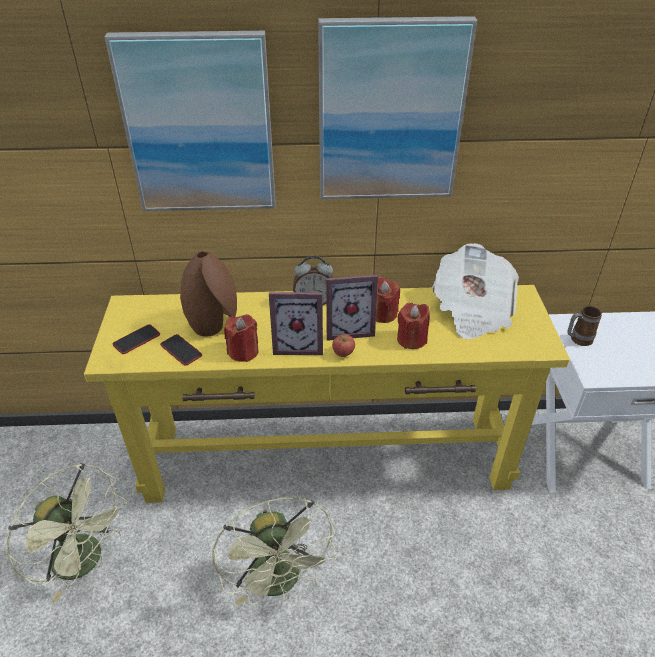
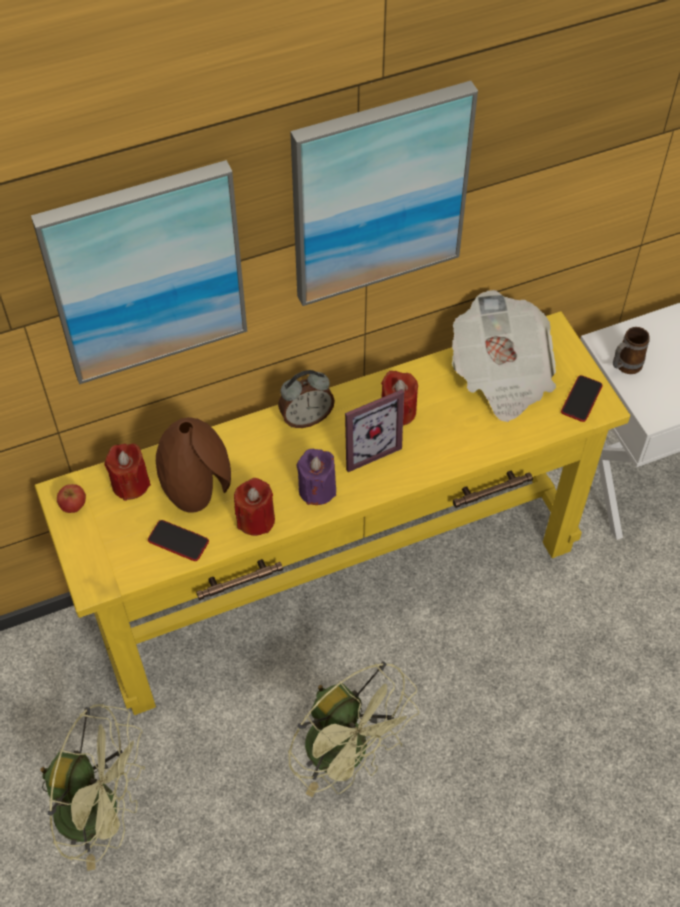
camera: 20 degrees left, 15 degrees up
(136, 340) = (113, 543): phone -> phone (581, 399)
(298, 345) = (317, 489): picture frame -> purple candle
(343, 353) = (375, 485): apple -> apple (74, 506)
(411, 339) = (446, 441): red candle -> red candle (130, 484)

